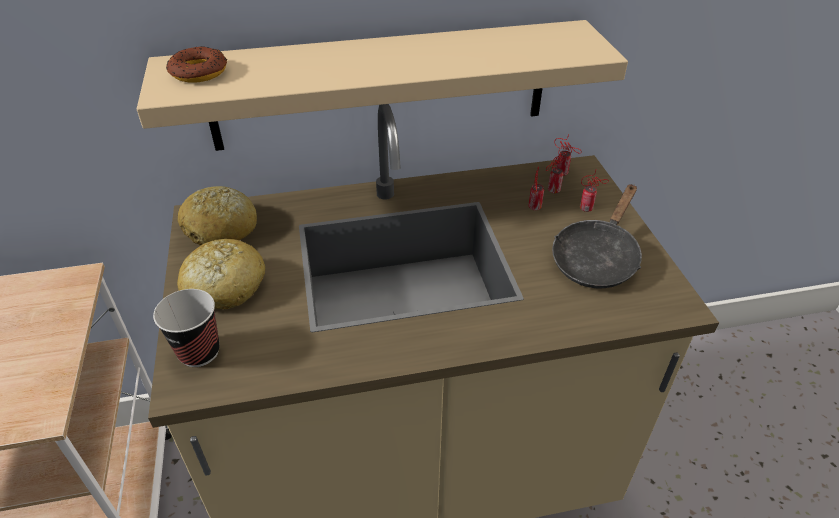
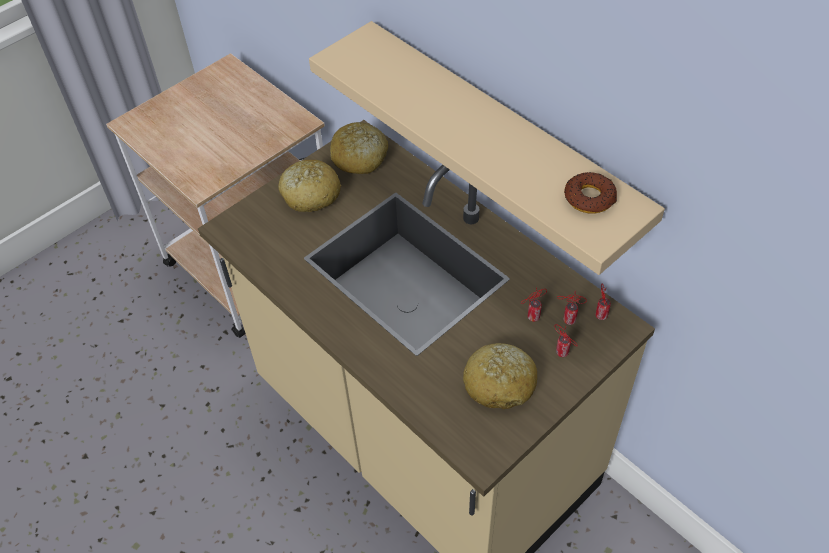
camera: 60 degrees right, 10 degrees up
(199, 72) = (371, 54): donut -> donut (589, 197)
(199, 352) = (252, 218): cup -> none
(596, 258) = (500, 383): black frying pan -> bread

